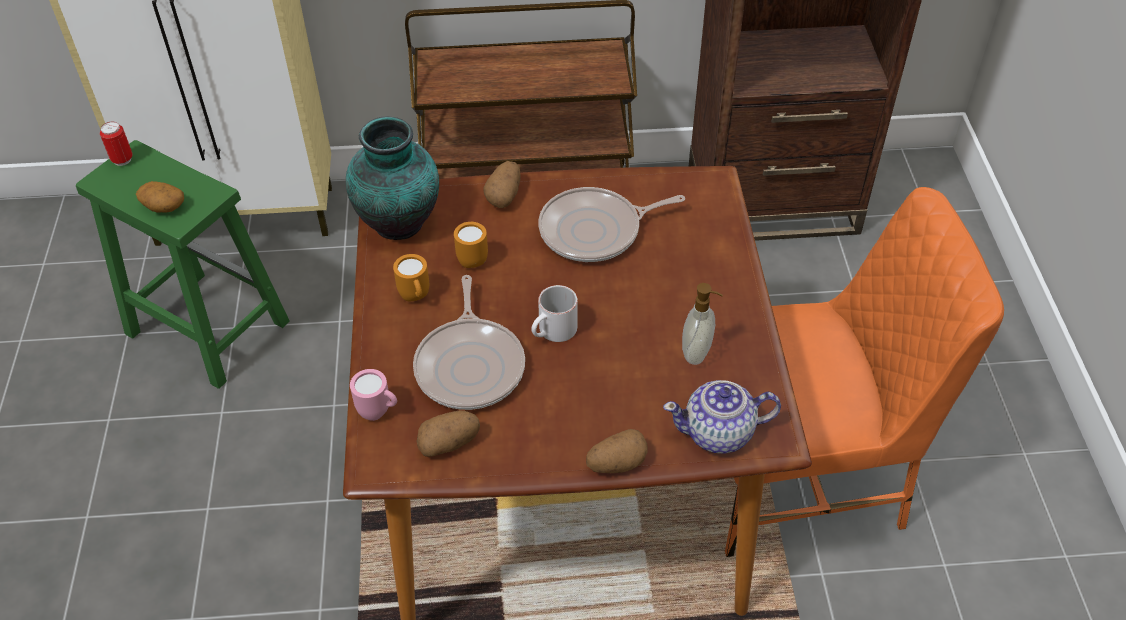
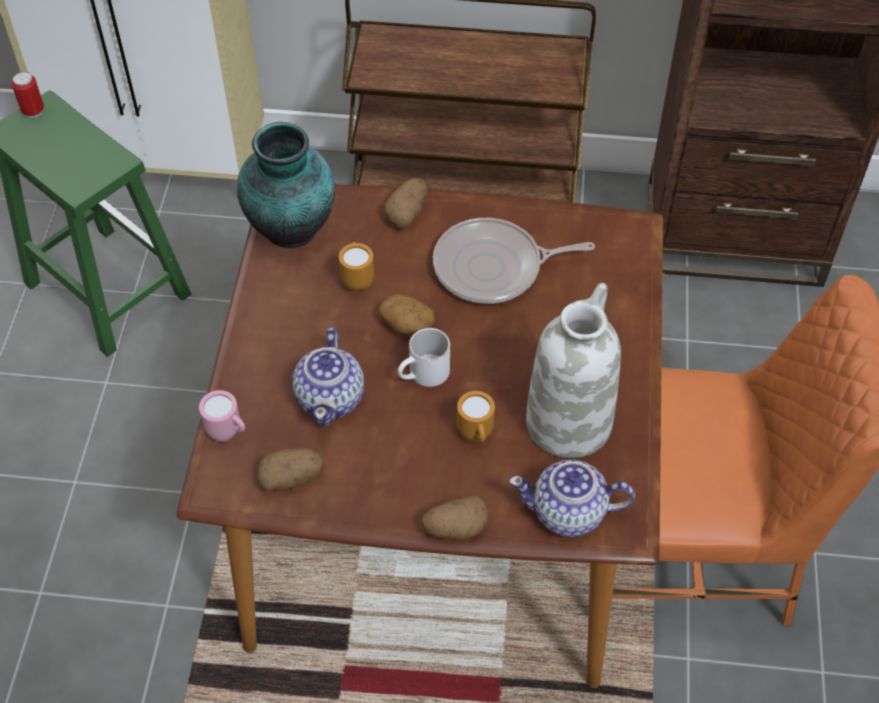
camera: 10 degrees right, 5 degrees up
(163, 206) = (64, 169): potato -> potato (406, 324)
(416, 298) = (291, 315): orange mug -> orange mug (476, 436)
(470, 365) = (331, 397): frying pan -> teapot
(697, 352) = (568, 421): soap dispenser -> white vase

